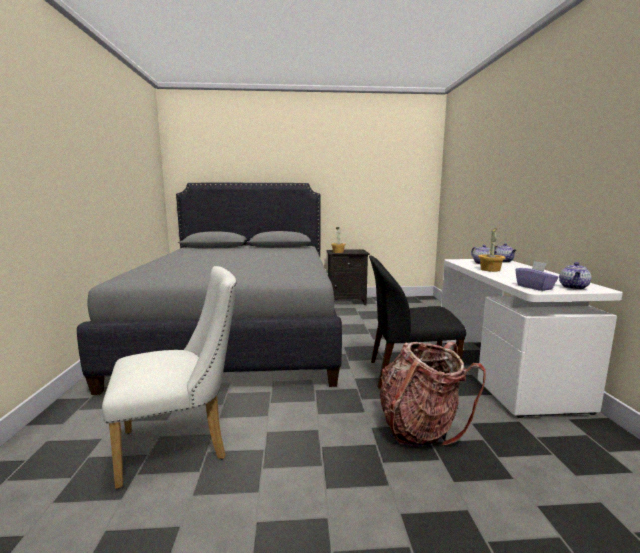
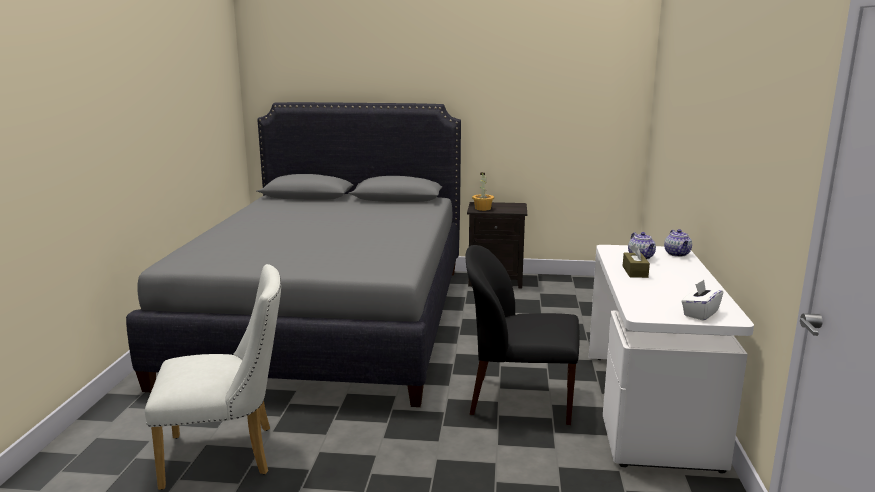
camera: 10 degrees right, 5 degrees up
(419, 427) = (492, 465): backpack -> none
(490, 269) = (635, 272): potted plant -> brown tissue box
(535, 287) = (649, 310): purple tissue box -> none
(574, 287) = (700, 313): teapot -> white tissue box

